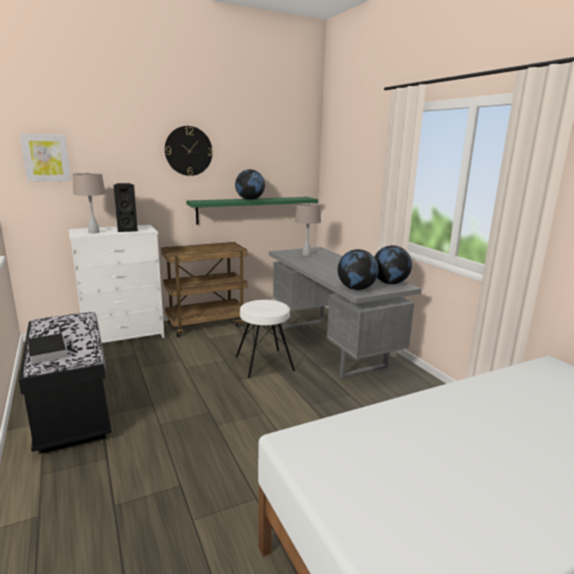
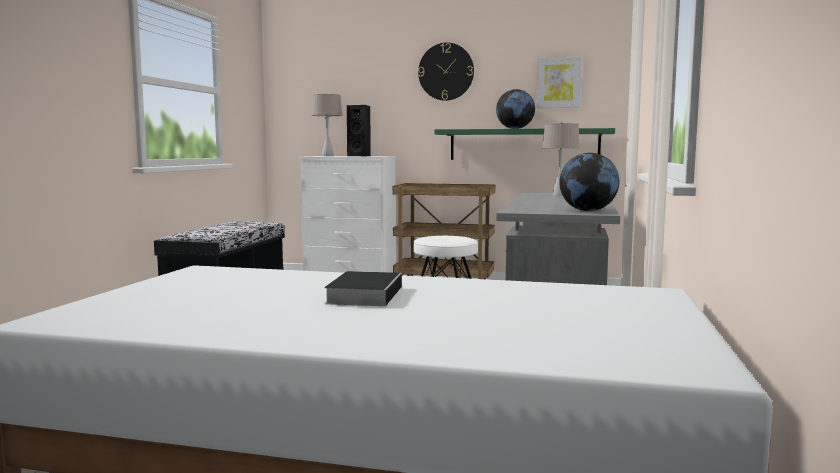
camera: 40 degrees right, 10 degrees down
(46, 158) = (306, 84): picture -> picture (558, 83)
(47, 351) = (196, 230): book -> book (365, 294)
(356, 289) = (523, 210): globe -> none

